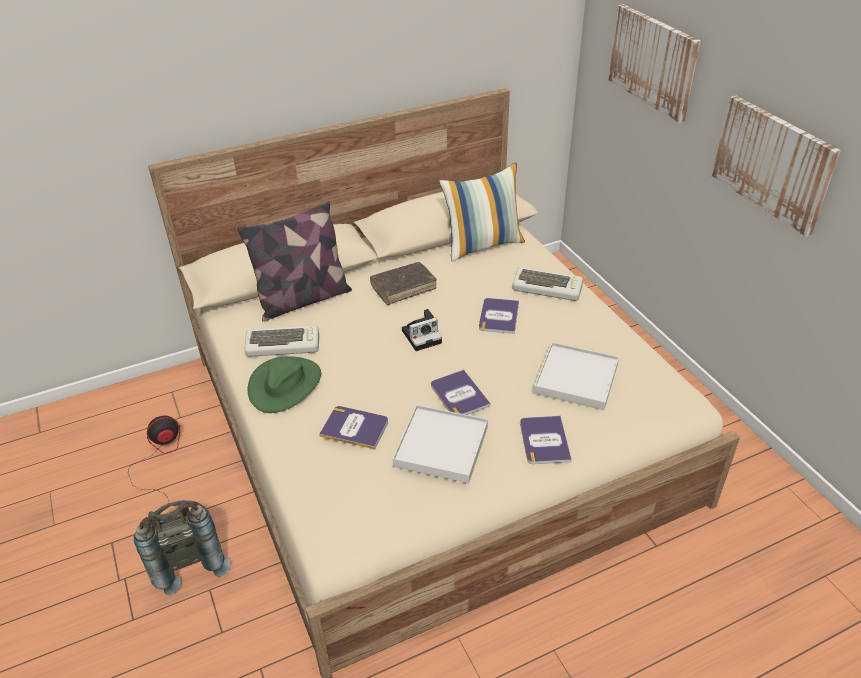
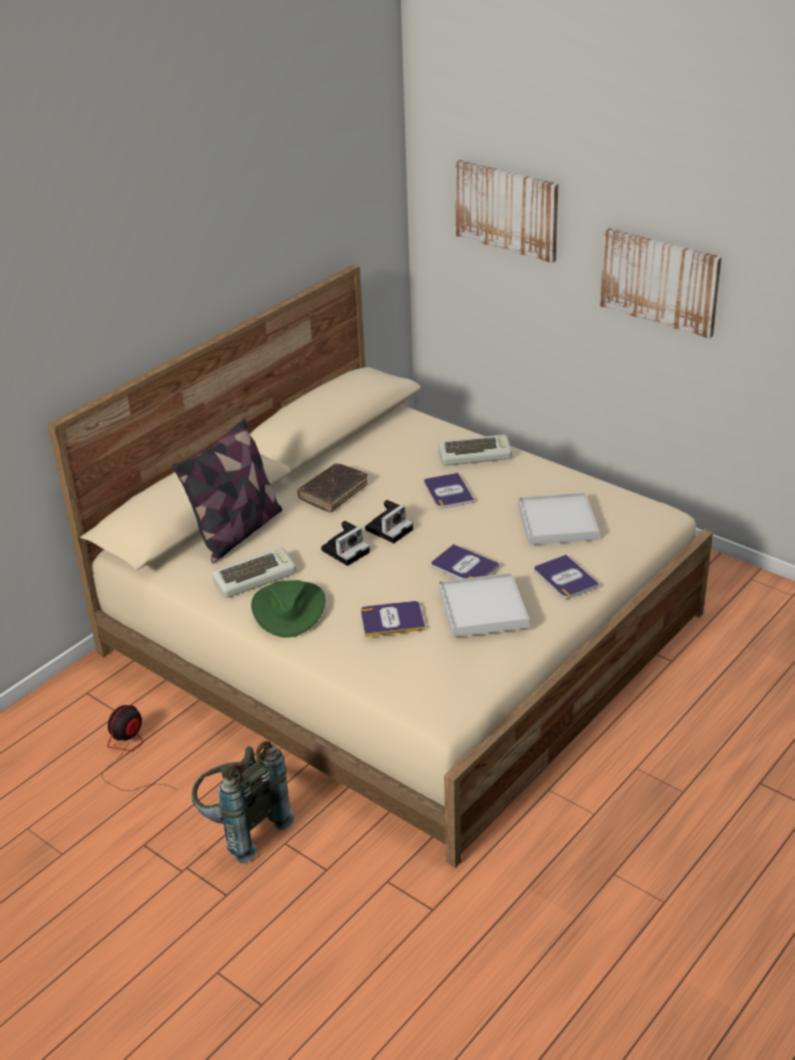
camera: 25 degrees left, 5 degrees down
(372, 344) = (346, 550): none -> camera
(483, 245) = (381, 433): pillow -> none

